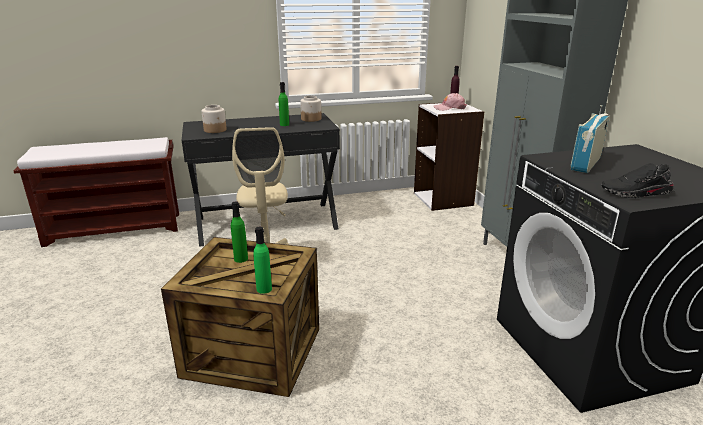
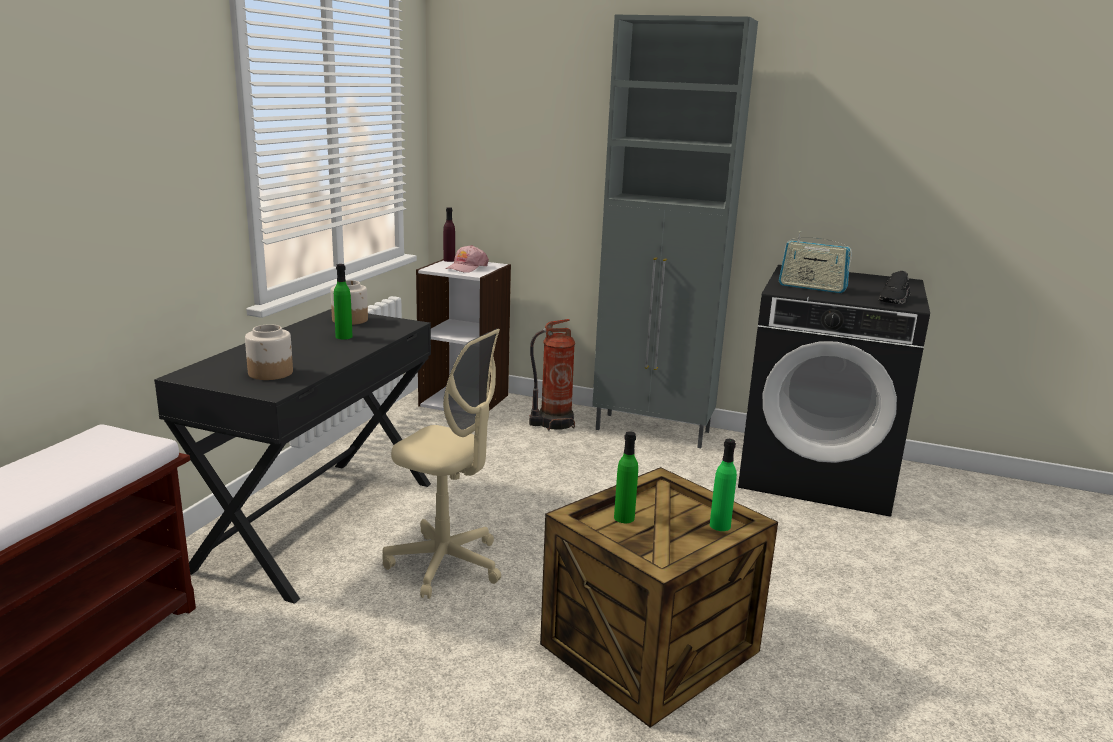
camera: 55 degrees left, 5 degrees down
(465, 229) = (553, 423): none -> fire extinguisher
(586, 164) = (812, 288): radio -> radio turned 45 degrees counterclockwise

